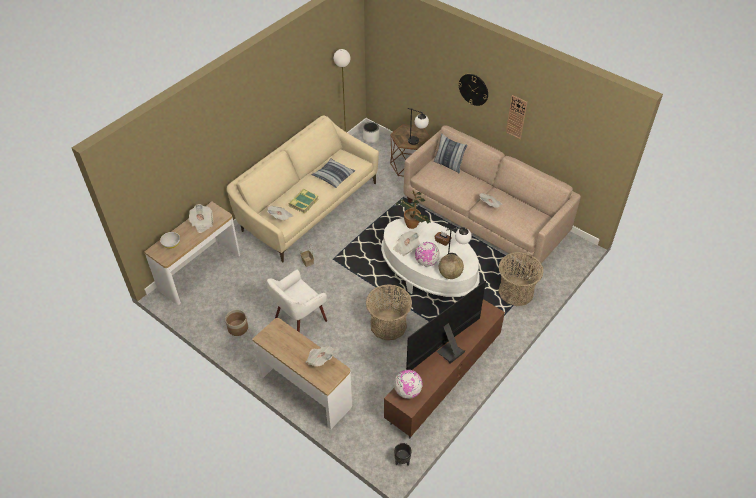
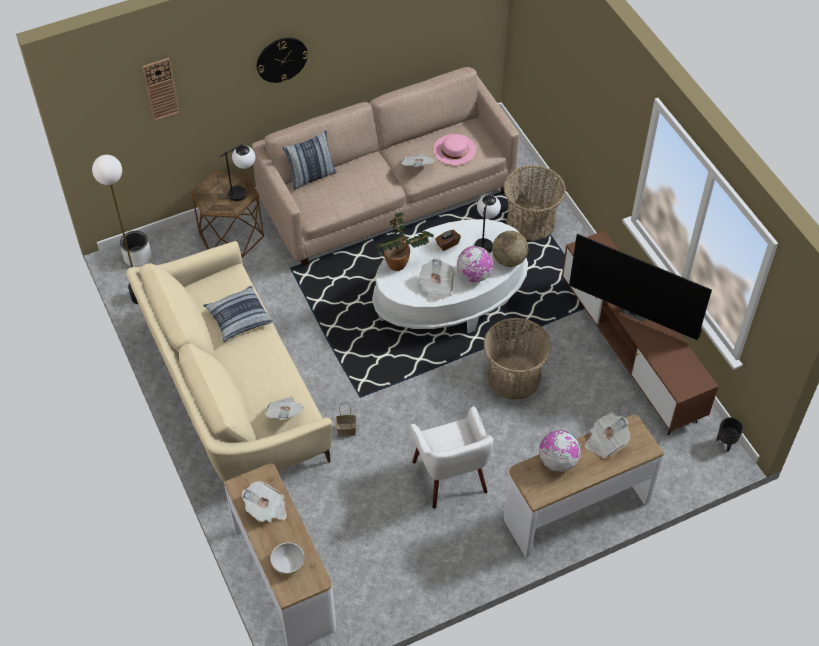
camera: 65 degrees left, 5 degrees up
(238, 328) = (425, 560): planter -> none
(303, 202) = (272, 374): book -> none
(407, 391) = (678, 374): globe -> globe (557, 461)
(447, 350) = (635, 310): television -> television turned 45 degrees counterclockwise
(516, 117) = (356, 45): wall clock -> wall clock (161, 89)
(517, 216) = (454, 149): none -> pink hat

